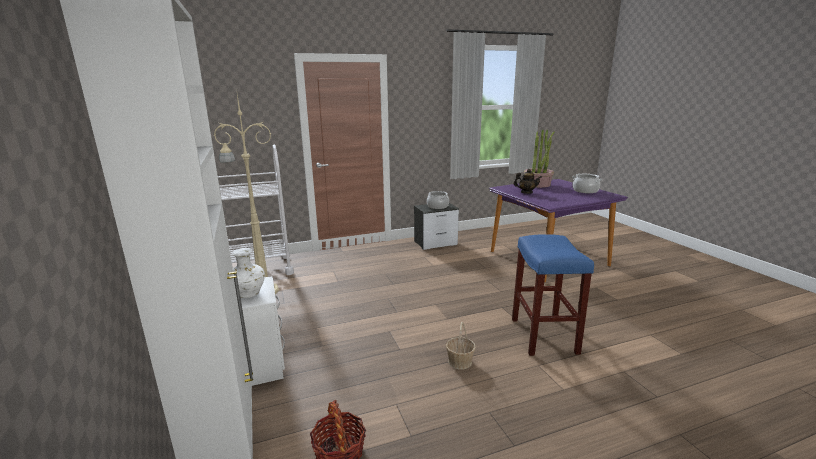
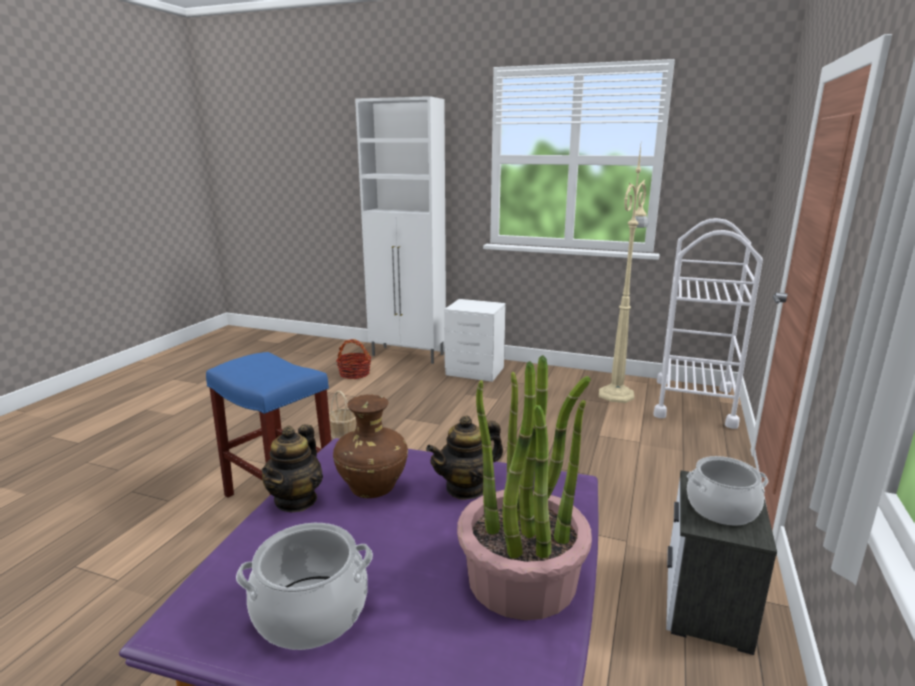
camera: 130 degrees right, 0 degrees up
(248, 294) = (471, 305): white vase -> none
(552, 198) = (371, 488): none -> brown vase
(577, 201) = (296, 500): none -> teapot

